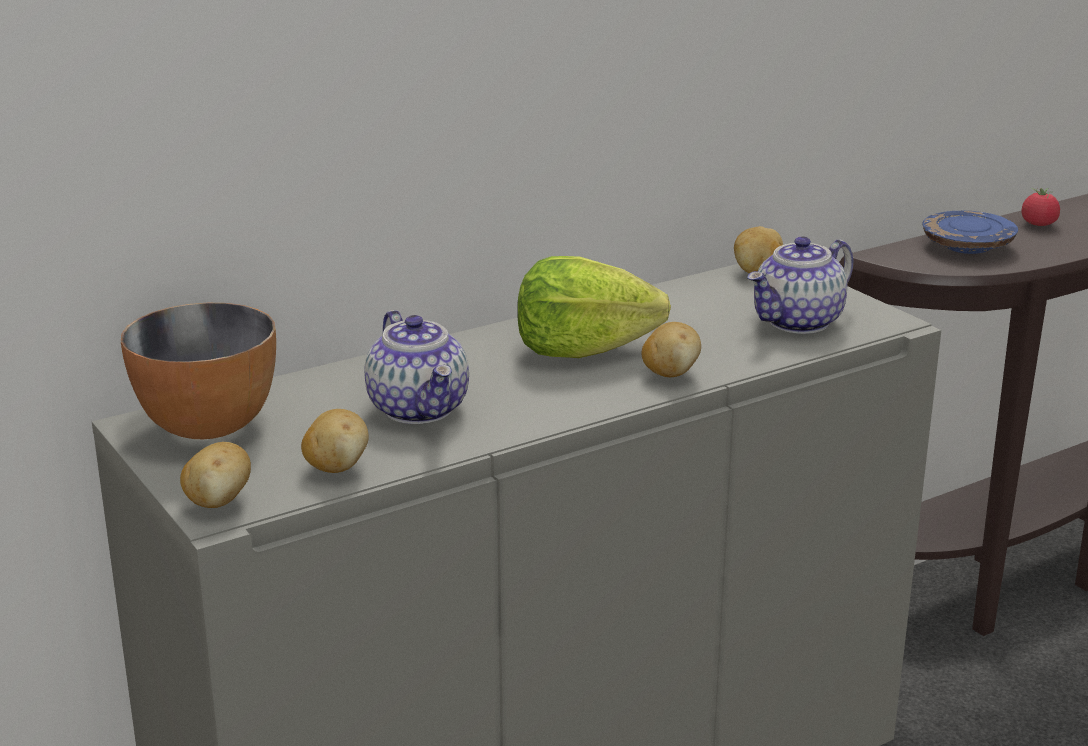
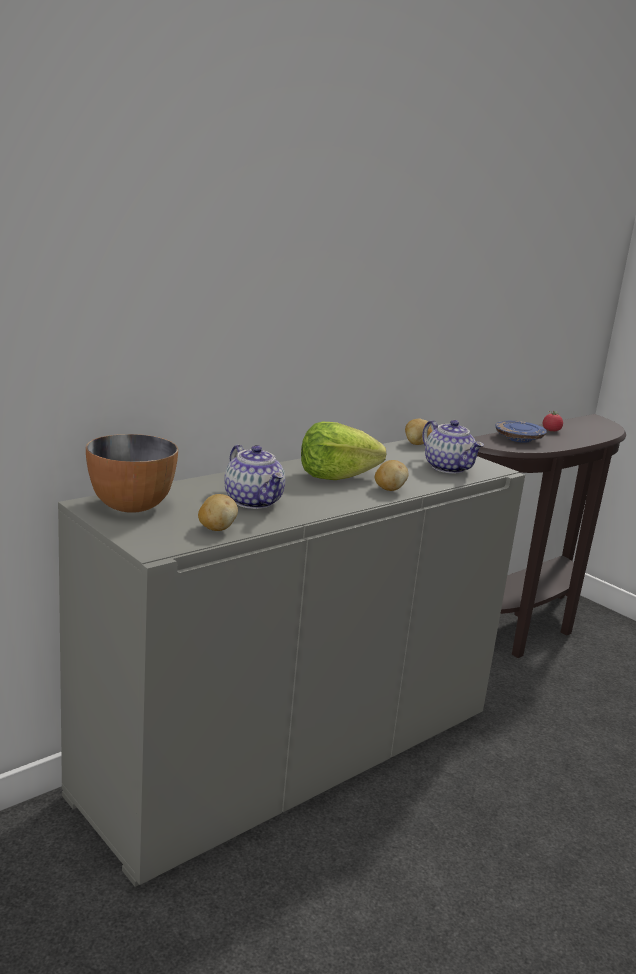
camera: 10 degrees left, 5 degrees down
(219, 502) = (152, 544): potato -> none
(798, 322) = (449, 468): teapot -> teapot turned 75 degrees counterclockwise

